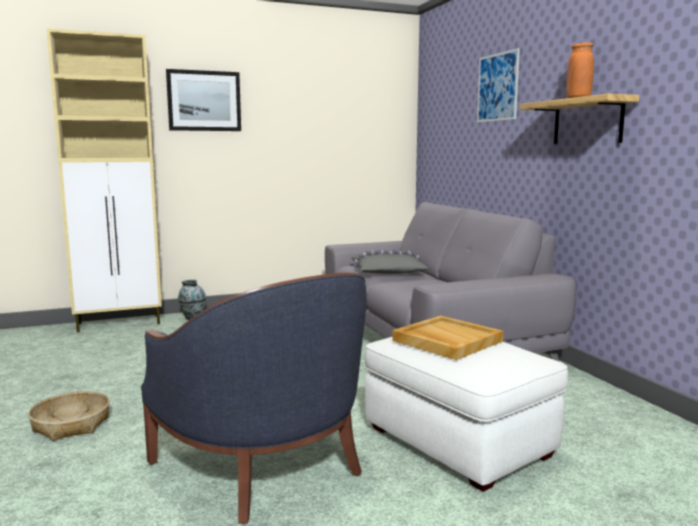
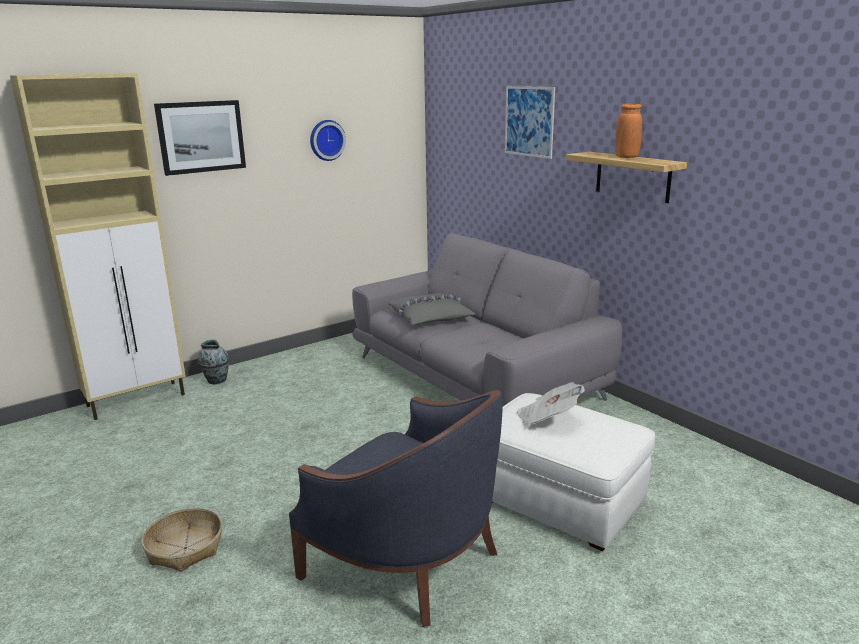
camera: 15 degrees left, 10 degrees up
(318, 115) = (326, 140): none -> wall clock
(446, 341) = (548, 419): beige tray -> newspaper

